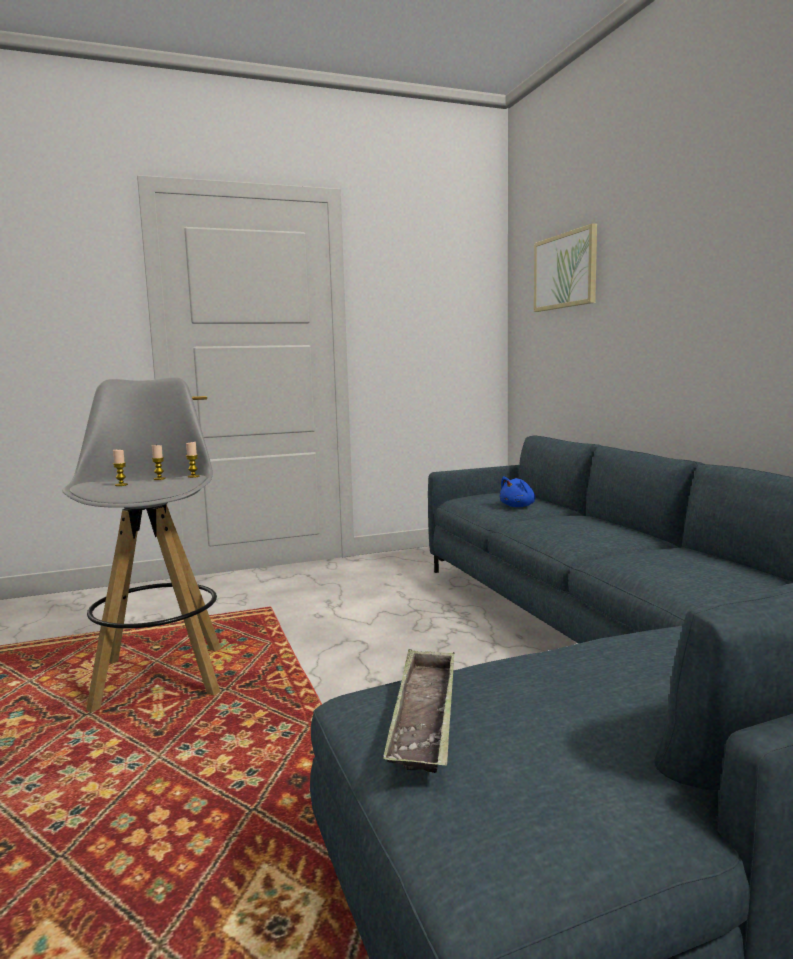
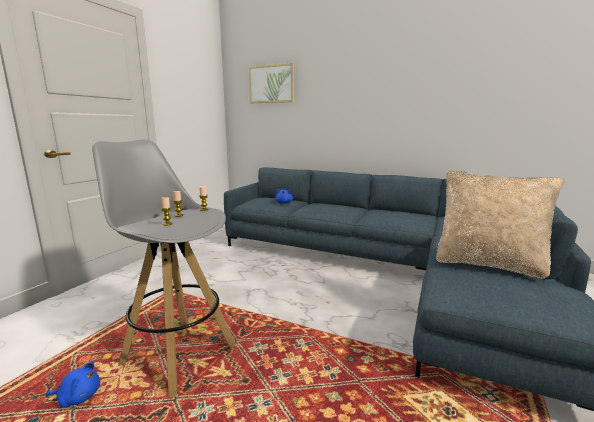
camera: 45 degrees left, 5 degrees up
(46, 674) = (78, 397): none -> blue plush toy
(425, 715) = (480, 289): tray -> none
(580, 698) = (488, 266): none -> beige pillow

